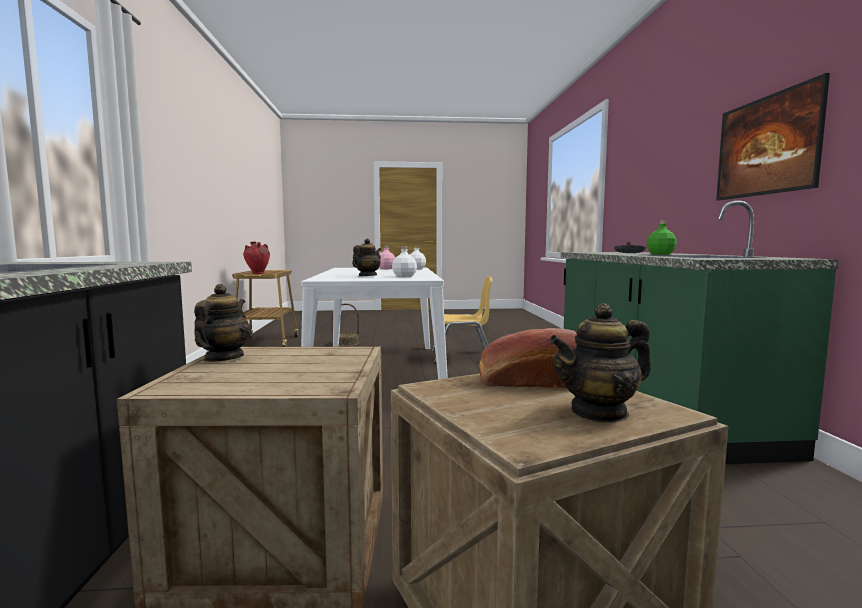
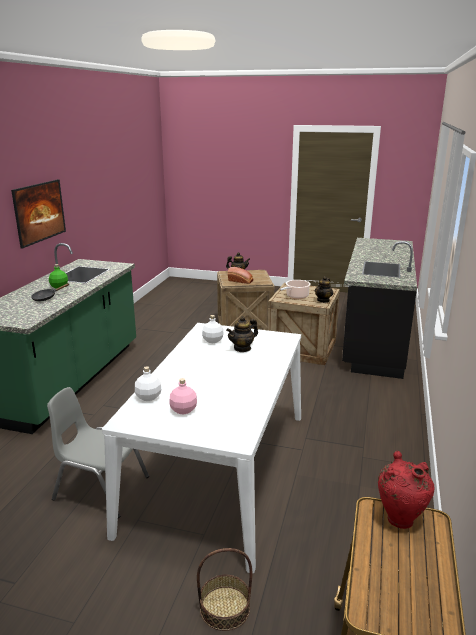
camera: 160 degrees left, 15 degrees up
(304, 360) = (296, 296): none -> cooking pot
(462, 357) = (101, 488): yellow chair -> grey chair

